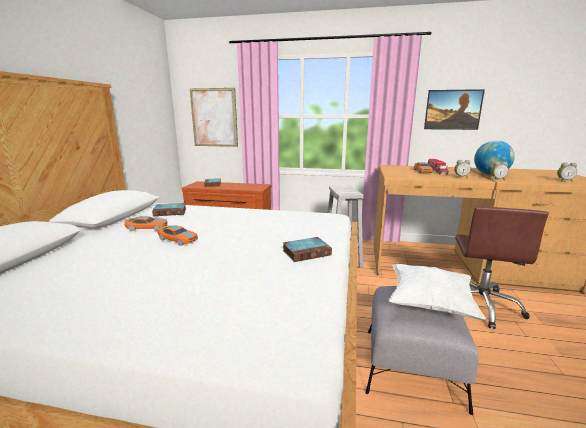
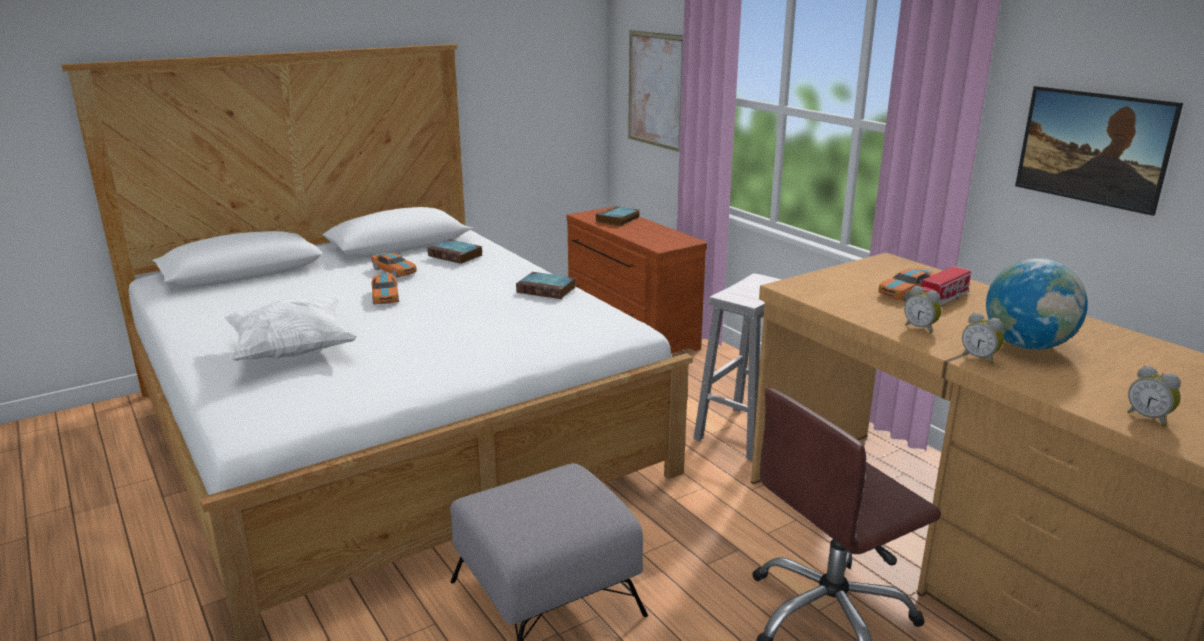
camera: 45 degrees right, 5 degrees up
(307, 252) = (458, 361): book -> book (547, 290)
(429, 304) = (562, 506): white pillow -> white pillow (292, 351)

